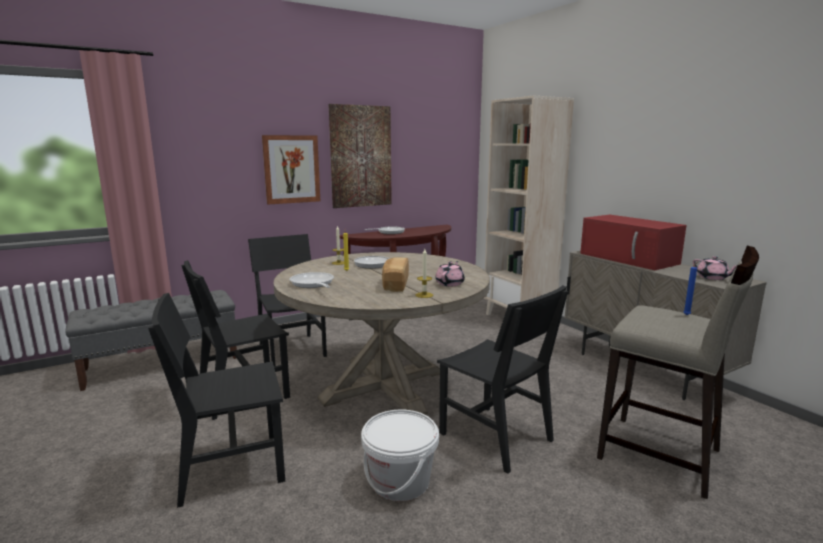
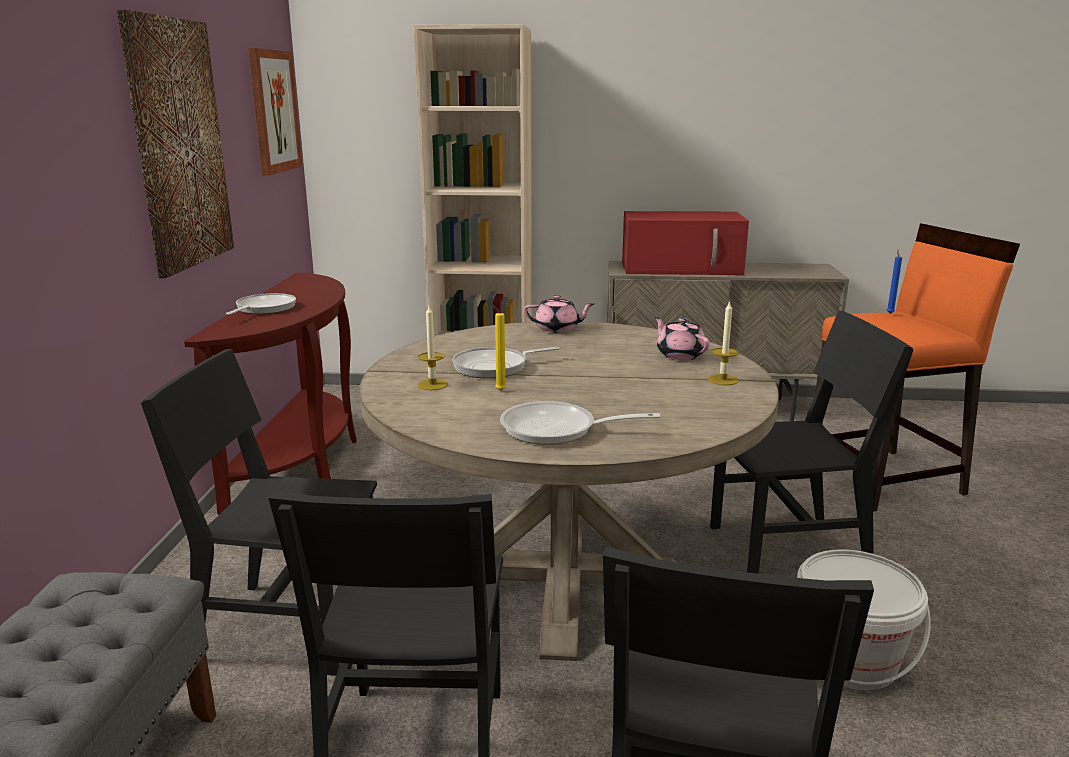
camera: 55 degrees left, 5 degrees up
(291, 169) = (81, 191): picture -> picture (273, 111)
(394, 285) = (644, 382): bread -> none
(660, 455) = (885, 479): beige stool -> orange stool
(712, 278) = (798, 270): pink teapot -> pink teapot (557, 329)

